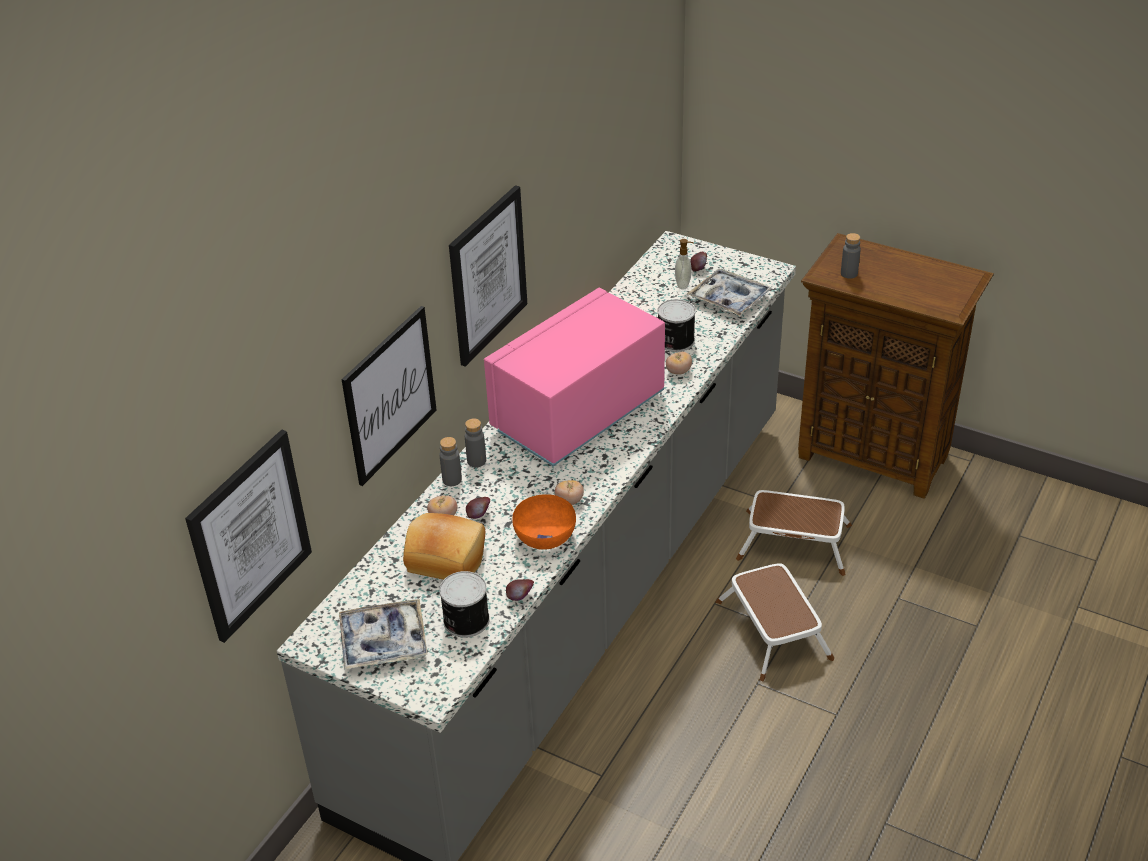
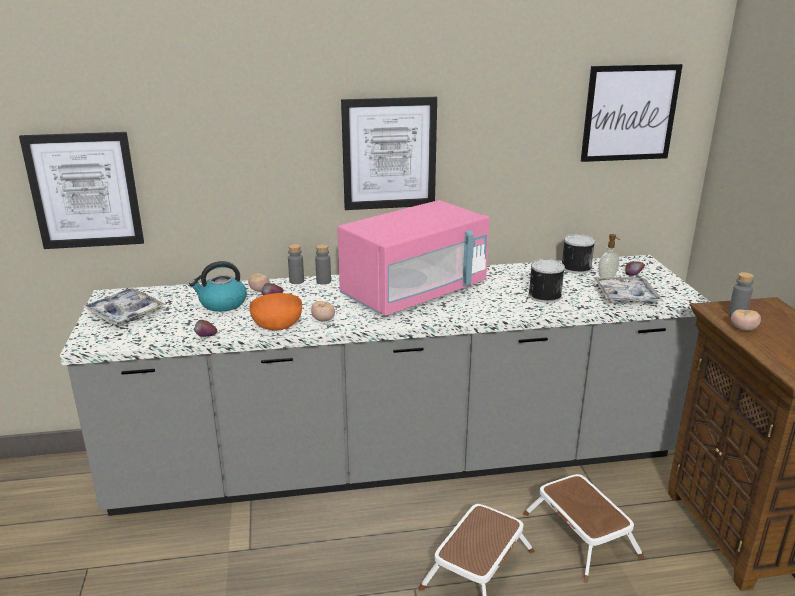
camera: 50 degrees right, 15 degrees down
(390, 395) = (253, 180): picture -> picture (629, 113)
(447, 557) = (222, 304): bread -> kettle
(465, 620) = (167, 329): can -> can (575, 267)
(577, 413) = (414, 292): pink microwave -> pink microwave turned 135 degrees clockwise
(678, 371) = (514, 307): tomato -> tomato (743, 329)

